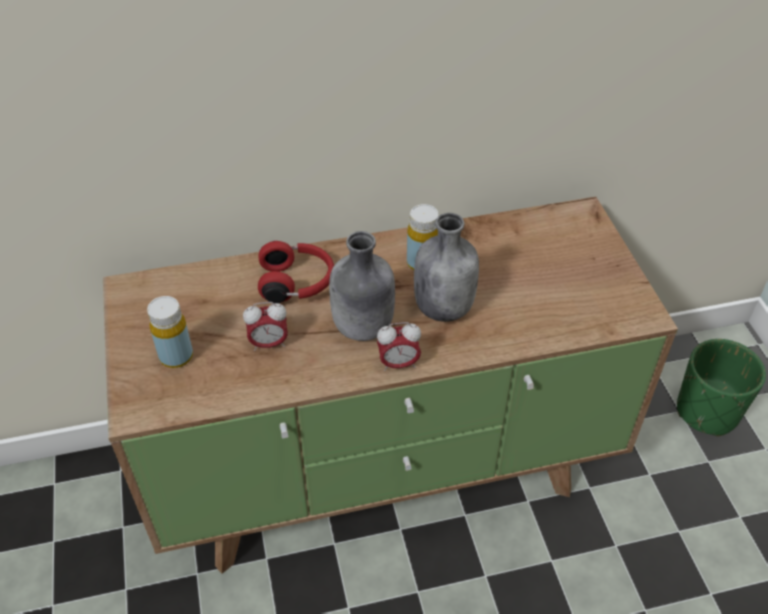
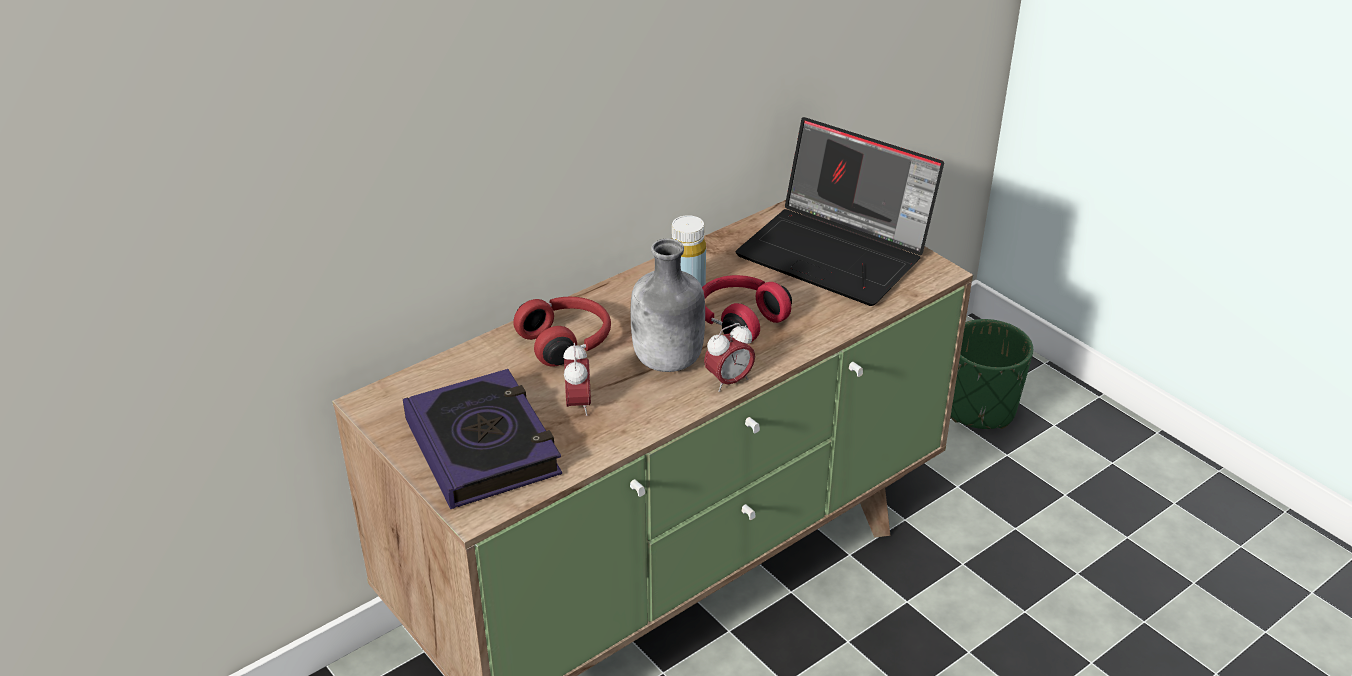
camera: 25 degrees left, 10 degrees down
(176, 356) = (483, 447): yellow bottle -> book
(269, 344) = (578, 405): alarm clock -> alarm clock turned 60 degrees counterclockwise
(444, 307) = (738, 320): grey bottle -> red headphones
(568, 268) = (837, 253): none -> laptop

